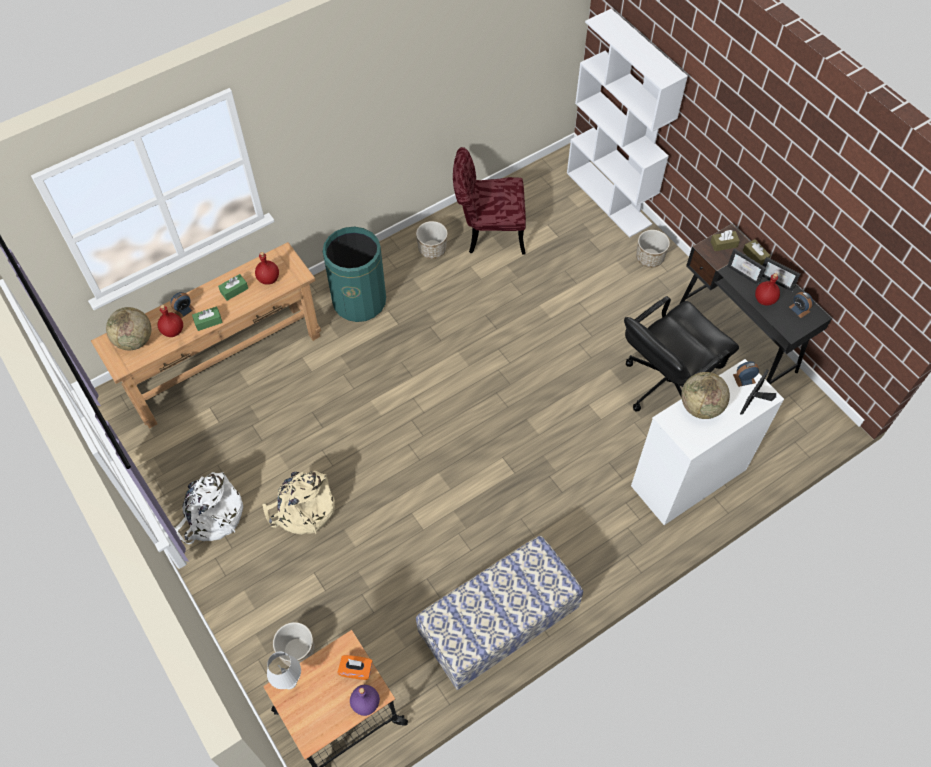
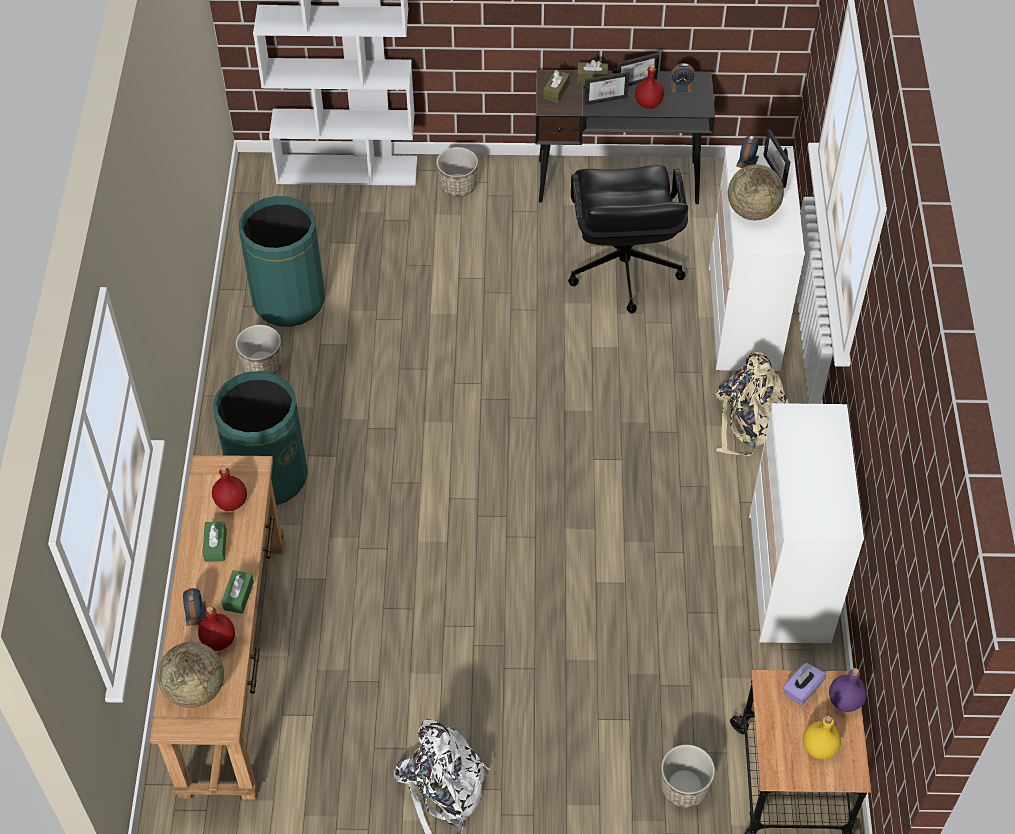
camera: 55 degrees left, 5 degrees down
(289, 682) = (772, 761): white table lamp -> none
(302, 510) = (508, 688): beige backpack -> beige backpack (748, 420)
(318, 705) = (818, 747): none -> yellow bottle
(356, 670) = (801, 690): orange tissue box -> purple tissue box
(488, 232) = (288, 300): red chair -> green trash can
(498, 626) = (788, 578): bench -> white dresser

